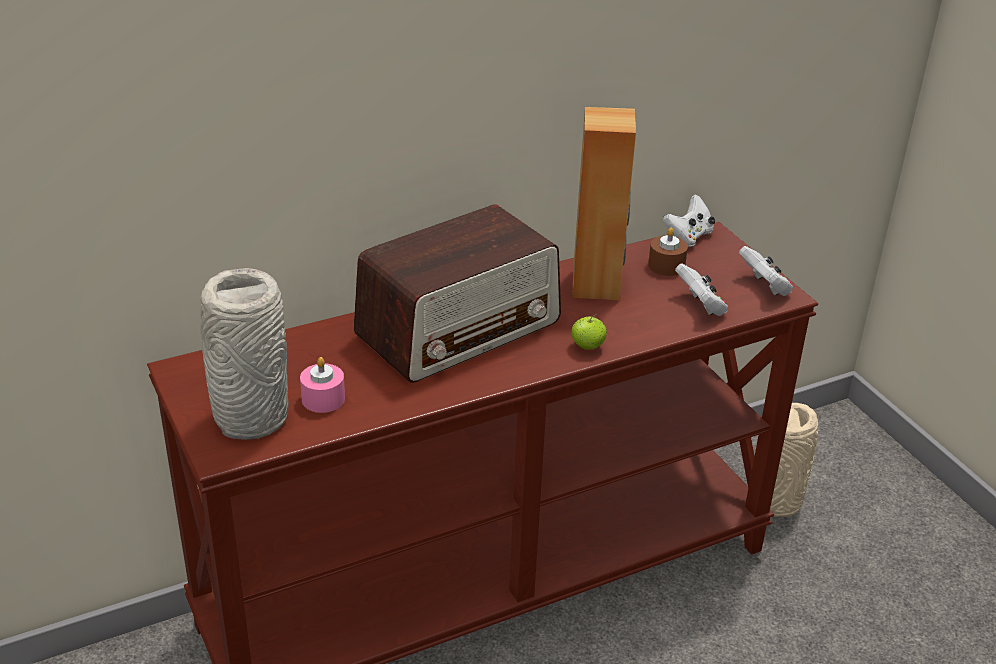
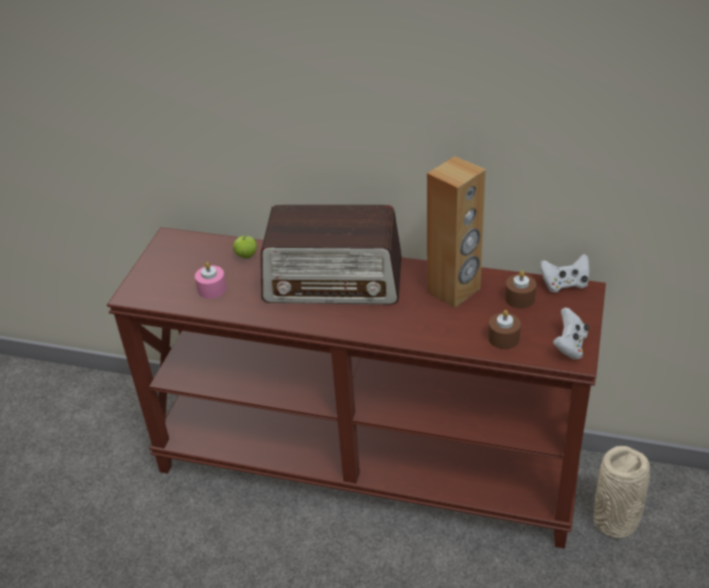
camera: 45 degrees right, 5 degrees up
(249, 418) = (166, 282): grey vase -> none
(587, 347) = (392, 329): apple -> apple (246, 256)
(701, 306) = (503, 338): white game controller -> brown candle

